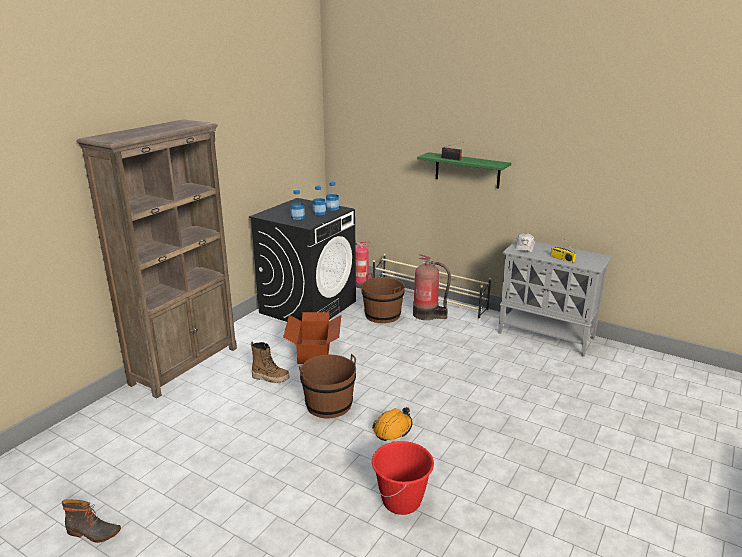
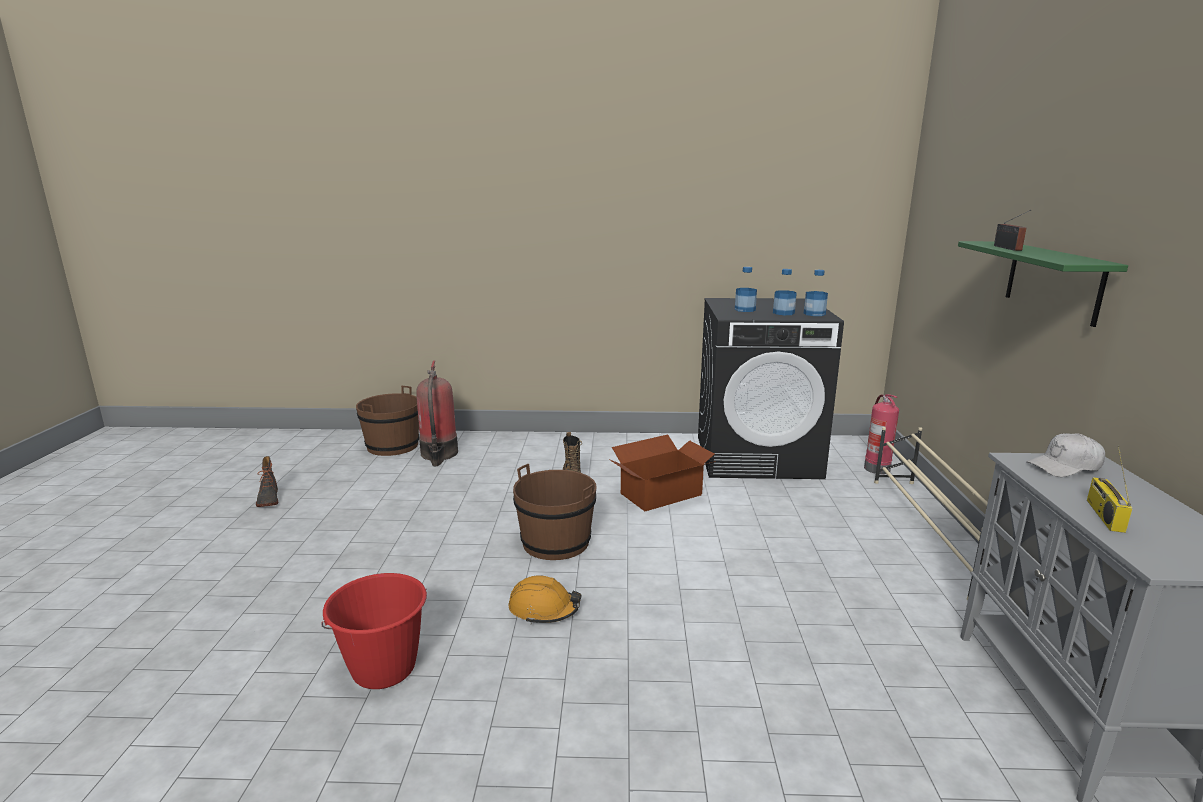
camera: 60 degrees right, 5 degrees down
(185, 365) = (548, 442): brown bookcase -> none
(382, 315) = (824, 509): brown bucket -> brown bucket (393, 446)
(427, 315) = (892, 544): fire extinguisher -> fire extinguisher (439, 454)

